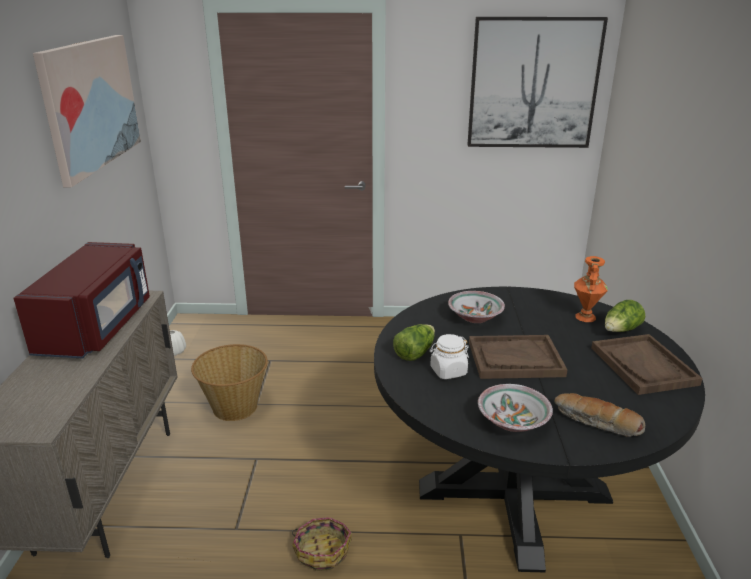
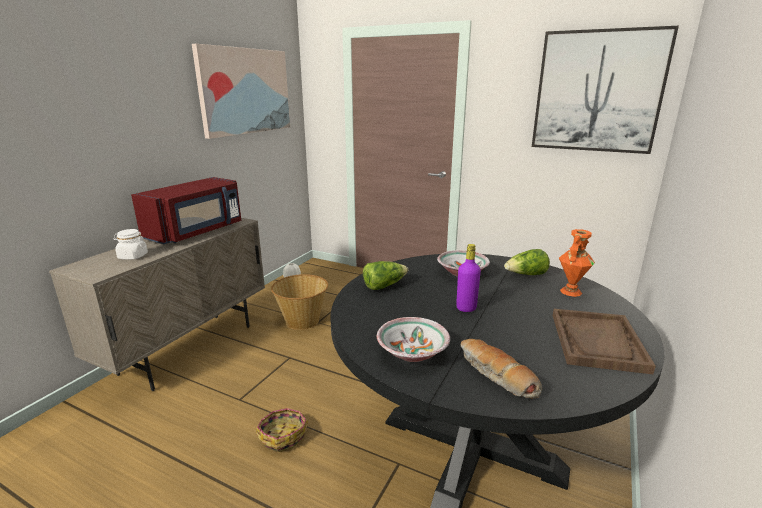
camera: 25 degrees right, 5 degrees down
(448, 371) = (396, 304): white jar -> white jar (133, 256)
(515, 359) = (466, 308): brown tray -> purple bottle
(621, 330) = (600, 309): lettuce -> lettuce (526, 275)

